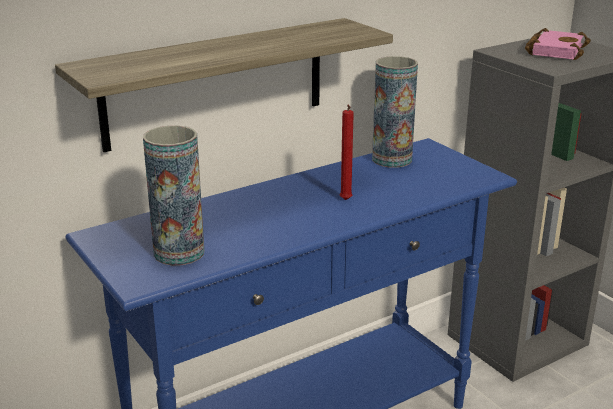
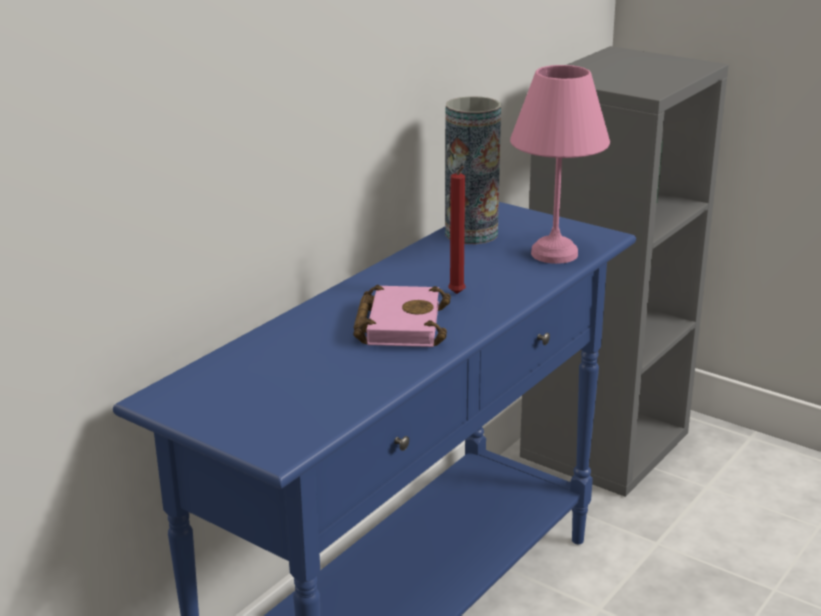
camera: 20 degrees left, 0 degrees up
(179, 252) = (298, 399): vase -> none
(215, 83) = (269, 160): shelf -> none
(439, 183) = (553, 255): none -> pink table lamp
(554, 50) = (628, 68): pink book -> pink book (399, 323)

